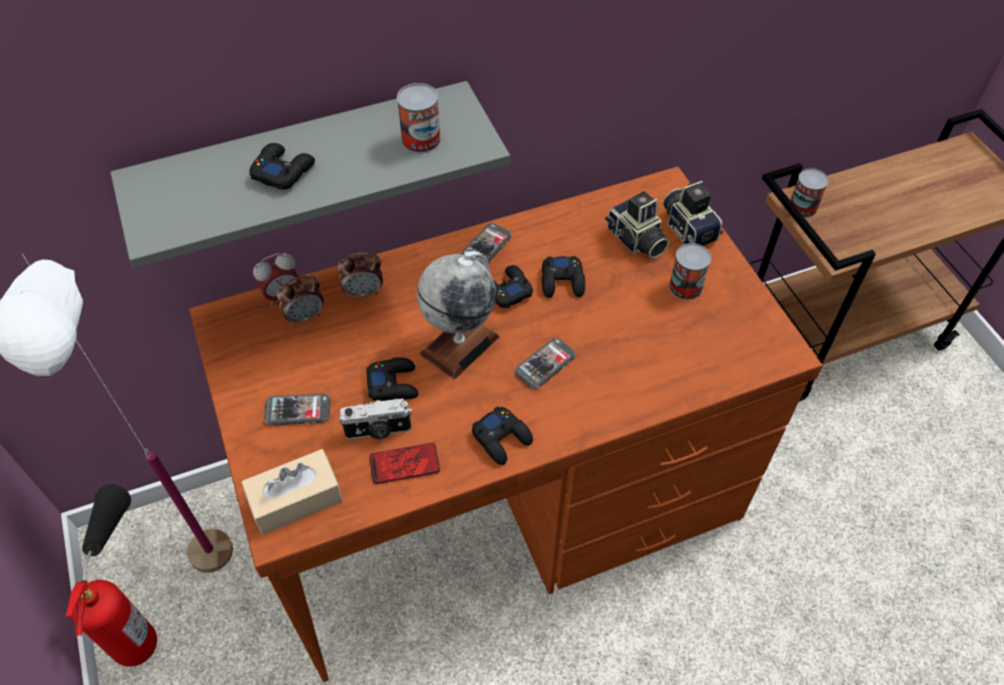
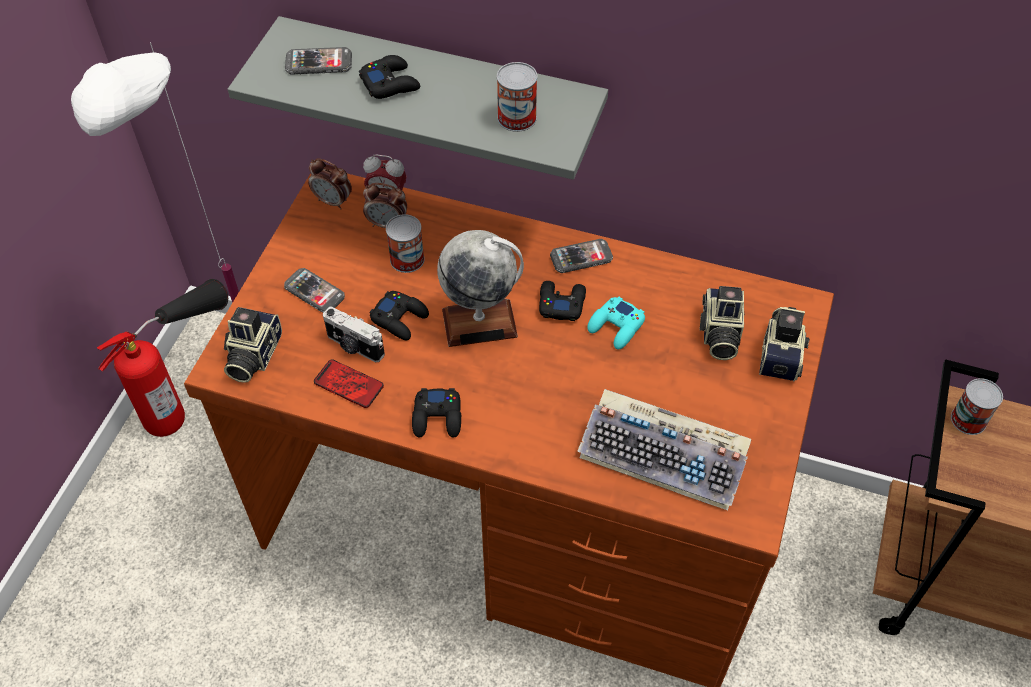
camera: 40 degrees right, 0 degrees up
(296, 499) = (252, 355): beige tissue box -> camera
(364, 292) = (448, 233): alarm clock -> alarm clock (333, 201)
(545, 364) = (530, 384): phone -> phone (319, 63)
(562, 281) = (616, 327): black game controller -> turquoise game controller
(685, 287) = (721, 403): can -> can (407, 259)
(688, 349) = (665, 456): none -> keyboard

